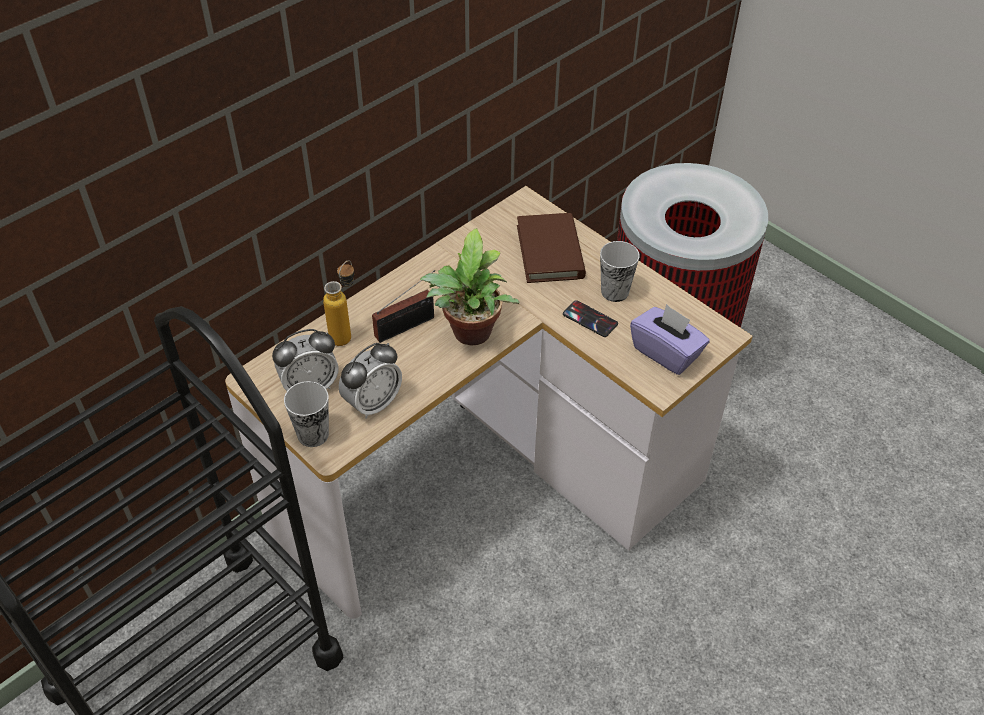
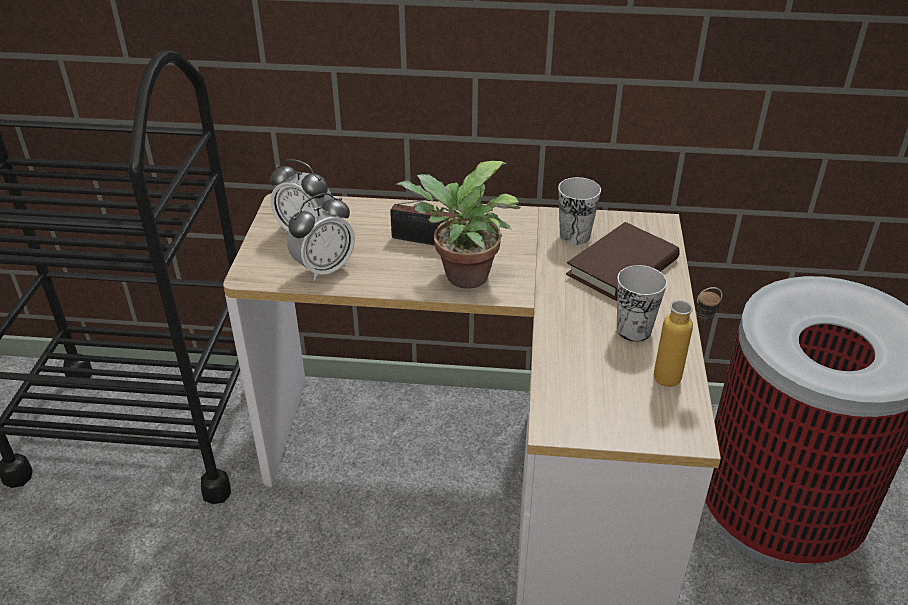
camera: 50 degrees right, 10 degrees down
(313, 434) = (259, 258): cup -> cup (574, 236)
(346, 333) = (381, 218): bottle -> bottle (678, 377)
(373, 403) = (324, 269): alarm clock -> alarm clock turned 45 degrees counterclockwise
(590, 319) = (577, 333): phone -> none
(666, 352) = (605, 405): purple tissue box -> none

